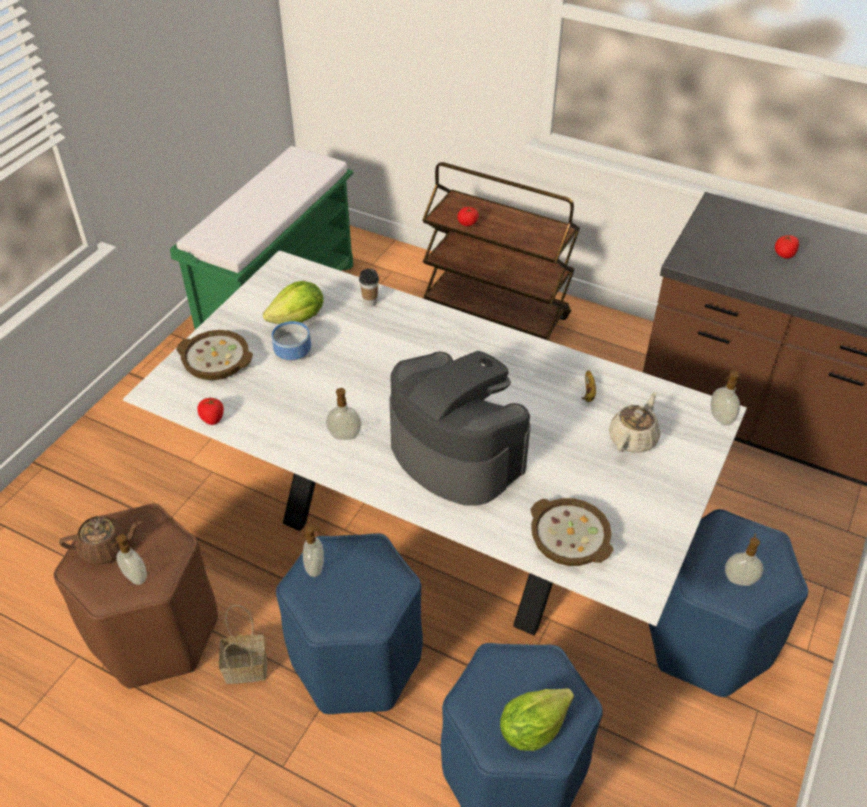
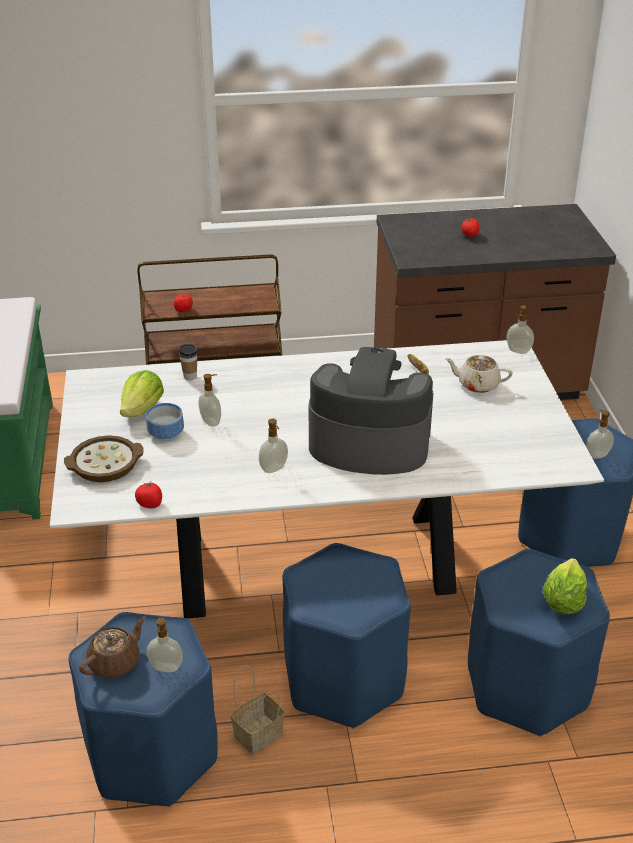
camera: 35 degrees left, 10 degrees down
(155, 634) = (151, 755): brown stool -> blue stool
(316, 568) = (309, 587): soap dispenser -> soap dispenser (211, 422)
(569, 539) = (501, 459): bowl -> none
(633, 438) = (477, 384): beige teapot -> beige teapot turned 75 degrees counterclockwise

